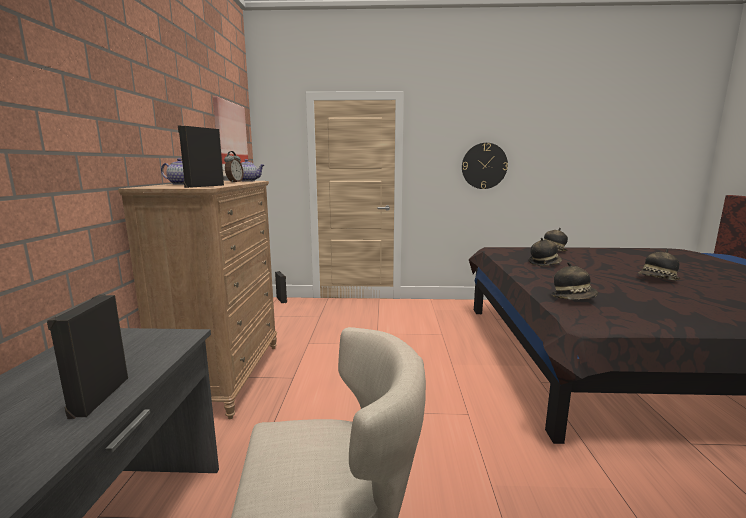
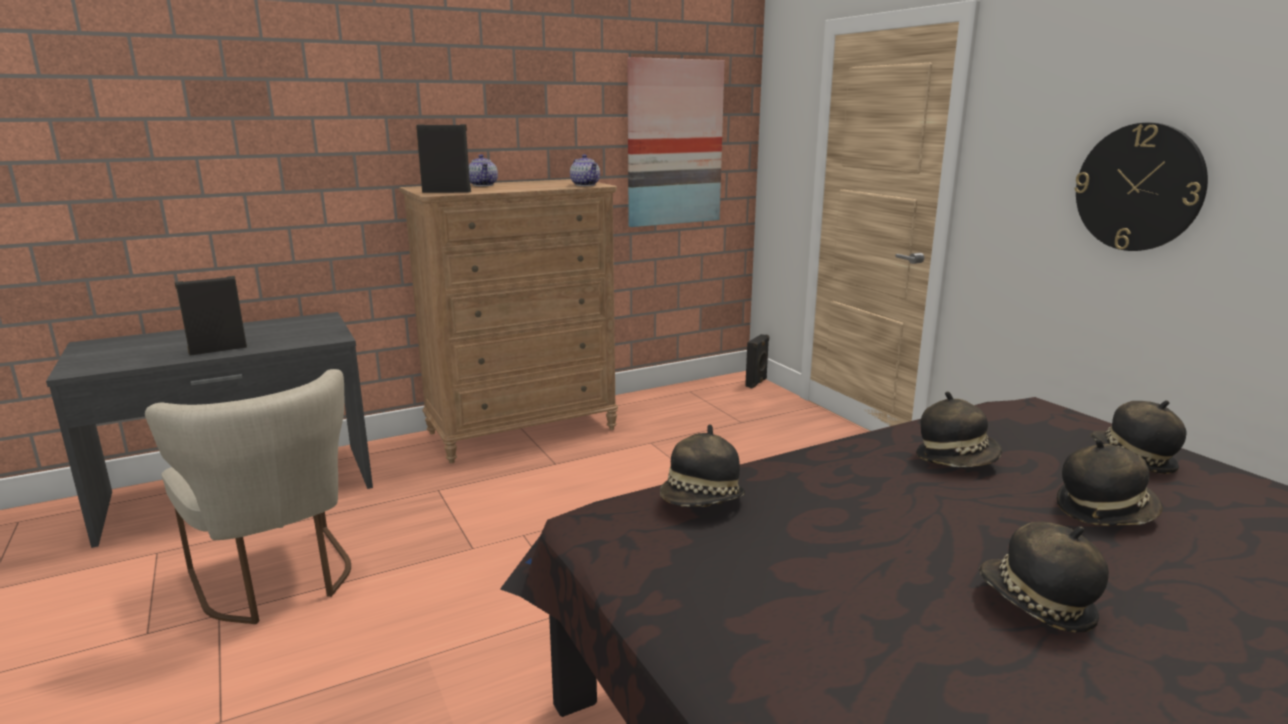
camera: 60 degrees right, 5 degrees up
(234, 182) = (550, 186): alarm clock -> none
(591, 261) = (1104, 511): none -> hat

